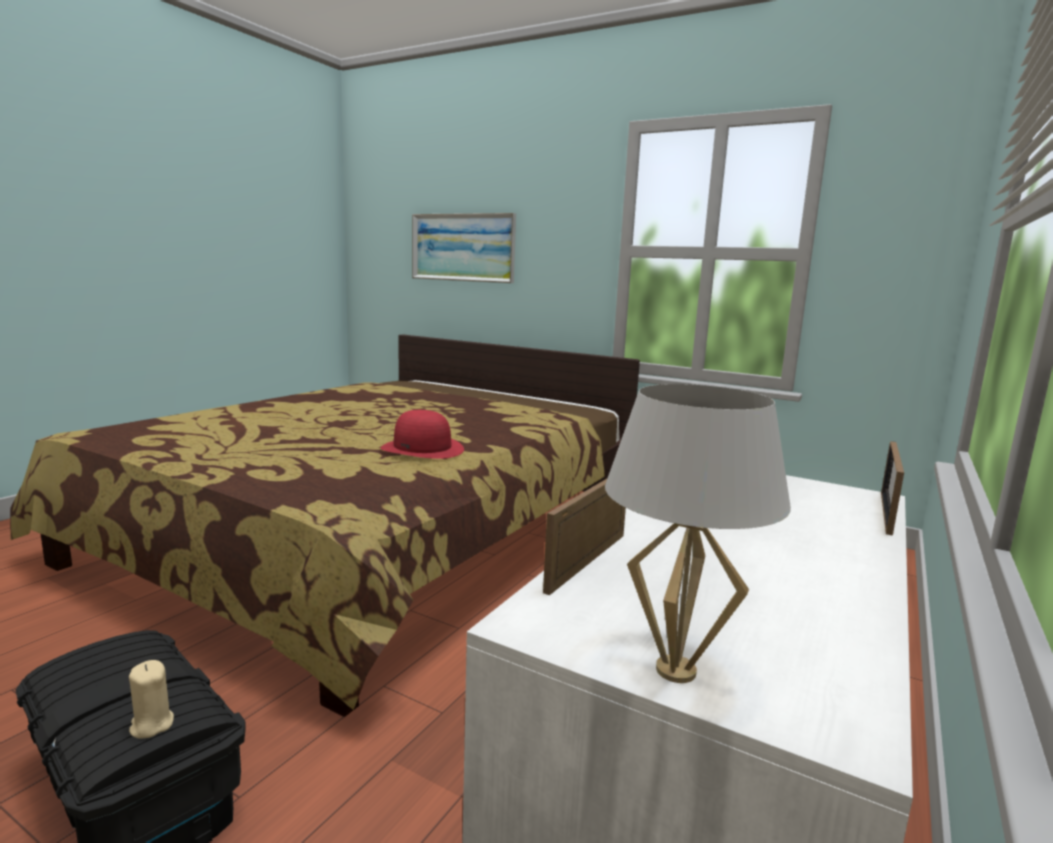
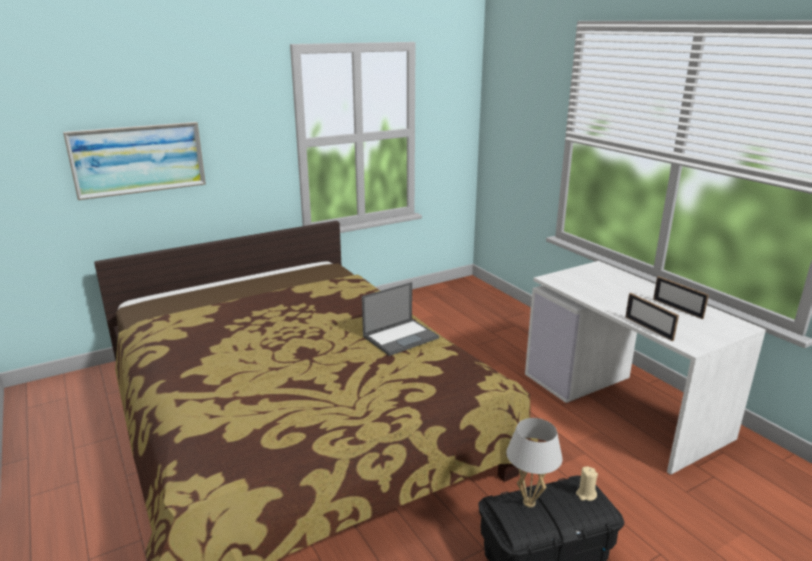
camera: 60 degrees left, 10 degrees up
(423, 448) = (401, 337): red hat -> laptop
(675, 670) = (719, 336): white table lamp -> white table lamp (529, 503)
(886, 513) = (615, 270): picture frame -> picture frame (677, 308)

